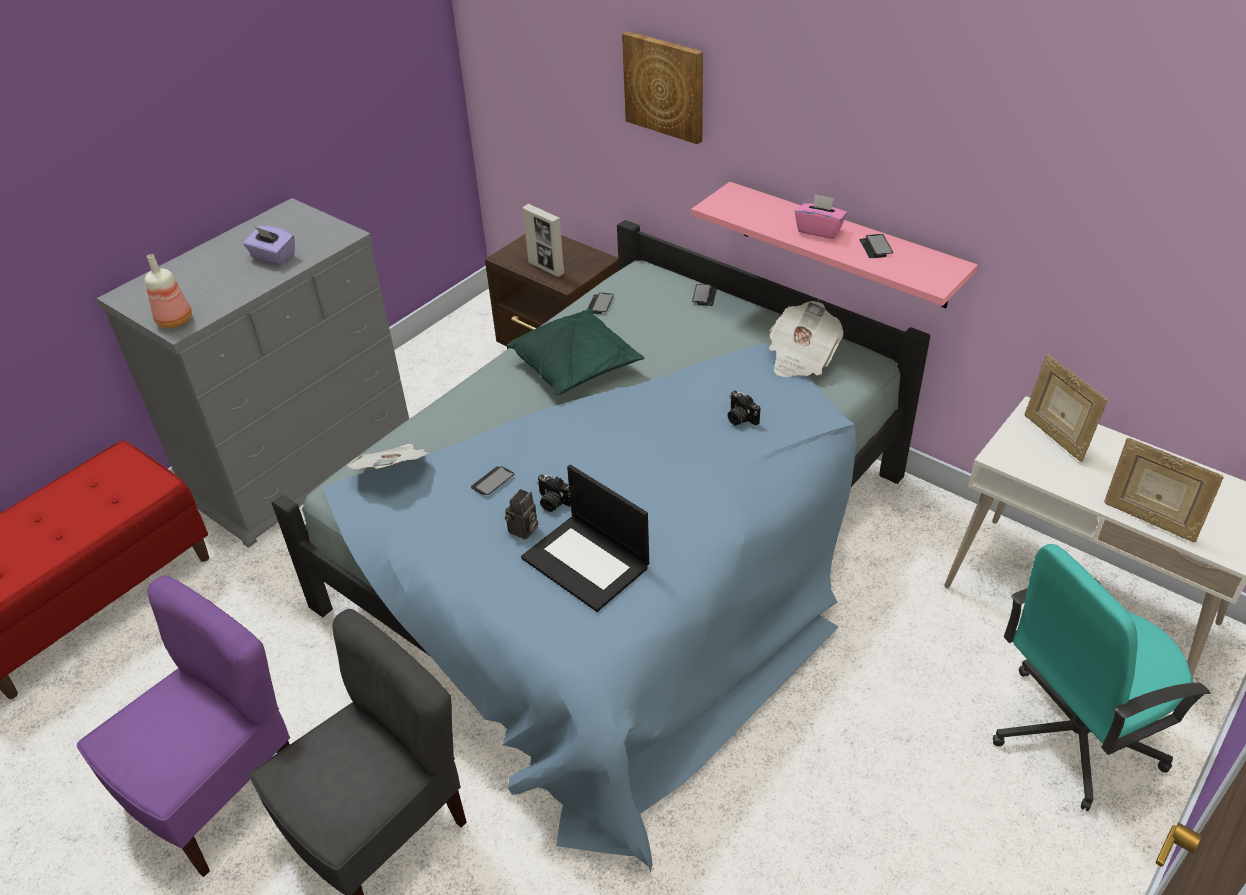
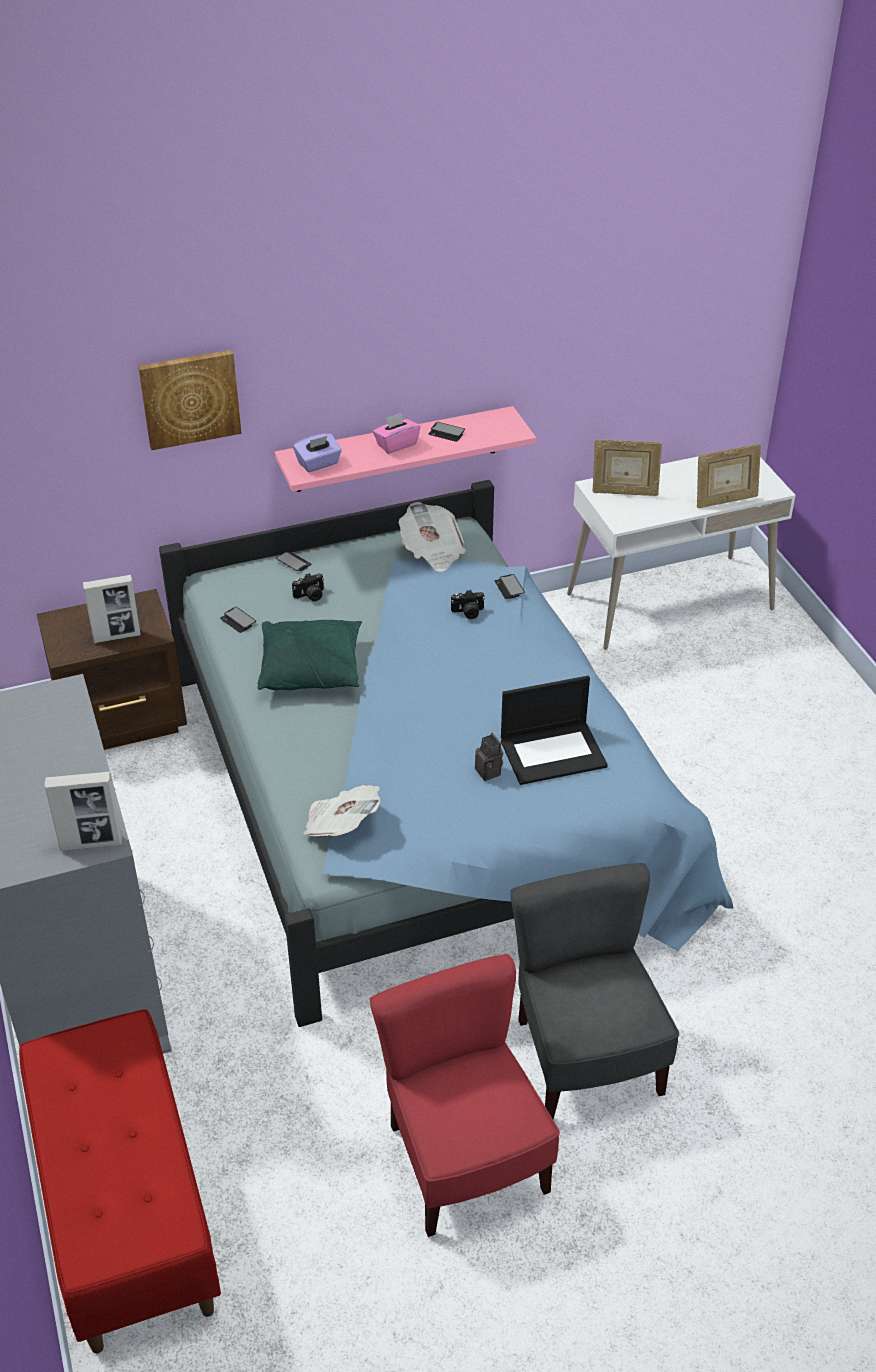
camera: 60 degrees left, 0 degrees up
(176, 321) = (91, 843): bottle -> picture frame
(216, 791) = (465, 1160): purple chair -> red chair
(273, 257) = (49, 748): purple tissue box -> purple tissue box (318, 464)
(492, 482) = (417, 768): phone -> phone (509, 587)
(553, 502) = (472, 744): camera -> camera (310, 596)
(1072, 734) = (762, 665): turquoise office chair -> none

